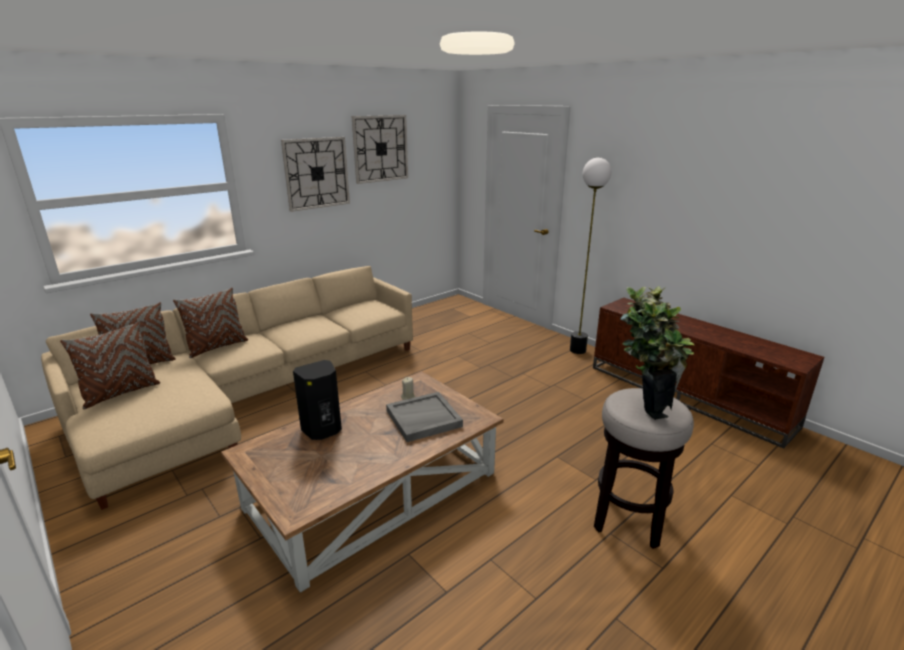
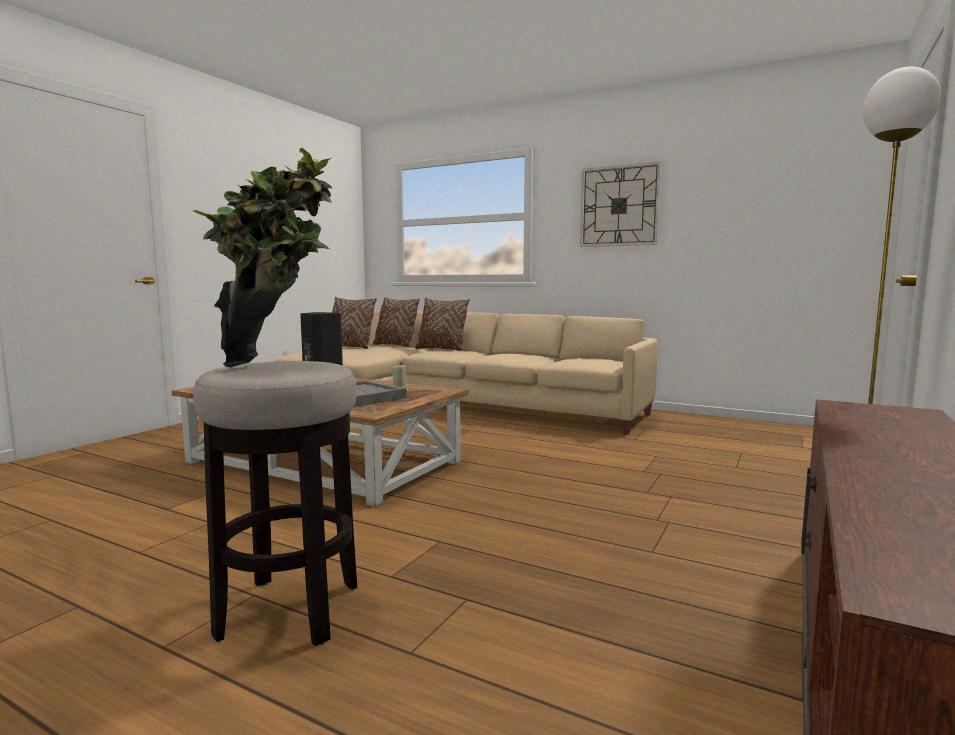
camera: 70 degrees right, 15 degrees down
(380, 148) = (718, 175): wall clock -> none

